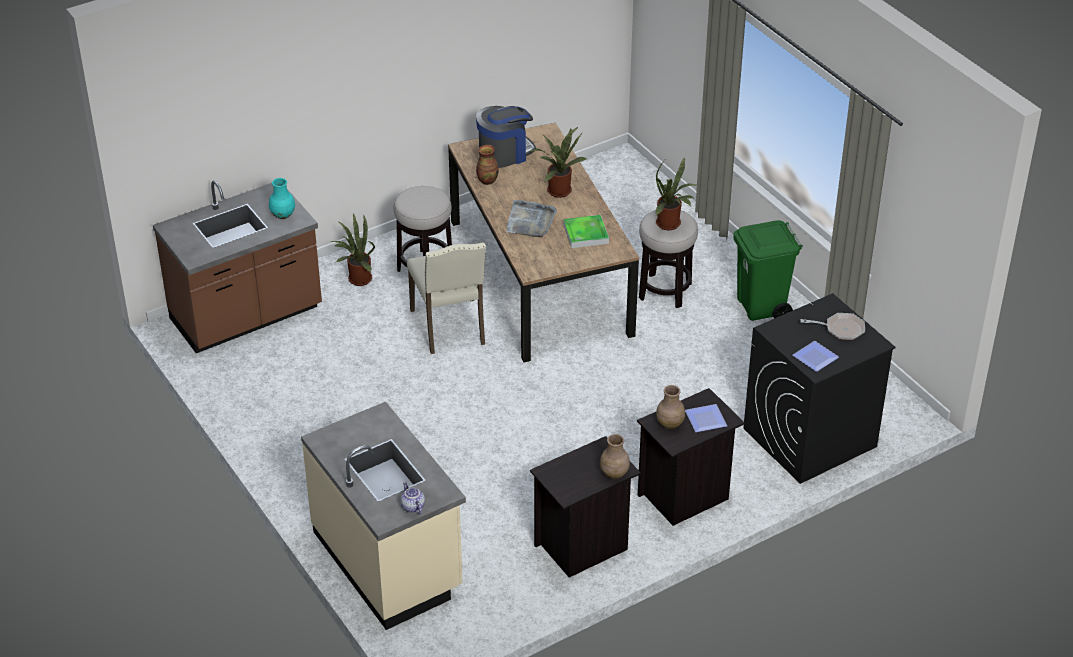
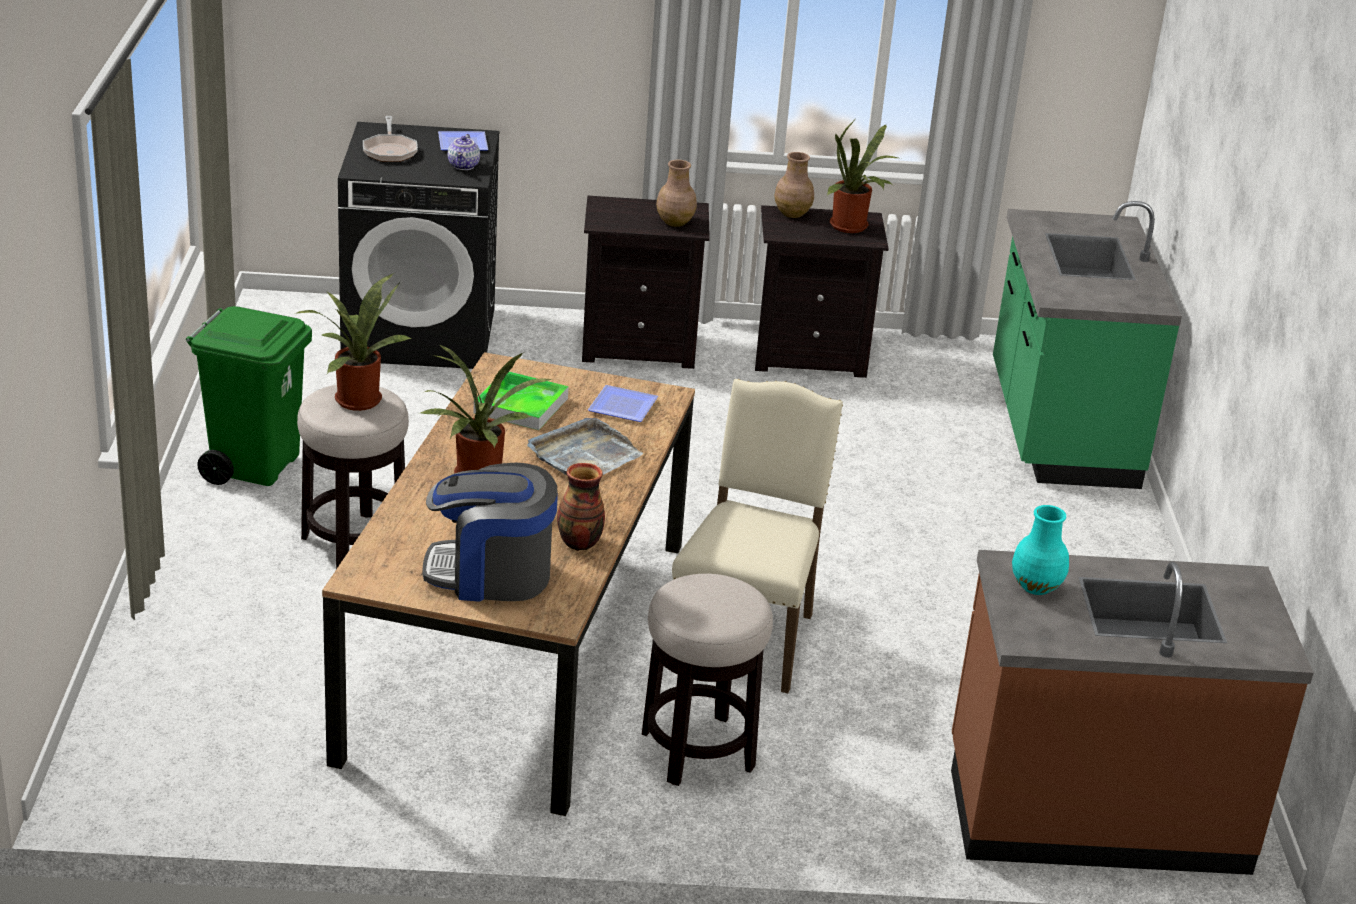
camera: 150 degrees left, 10 degrees down
(357, 279) = (840, 786): potted plant -> potted plant (852, 227)
(388, 561) = (1059, 429): beige counter -> green counter
(412, 507) = (1079, 221): teapot -> teapot (464, 166)
(706, 419) = (626, 211): plate -> plate (620, 407)
(841, 329) = (390, 150): frying pan -> frying pan turned 135 degrees counterclockwise

